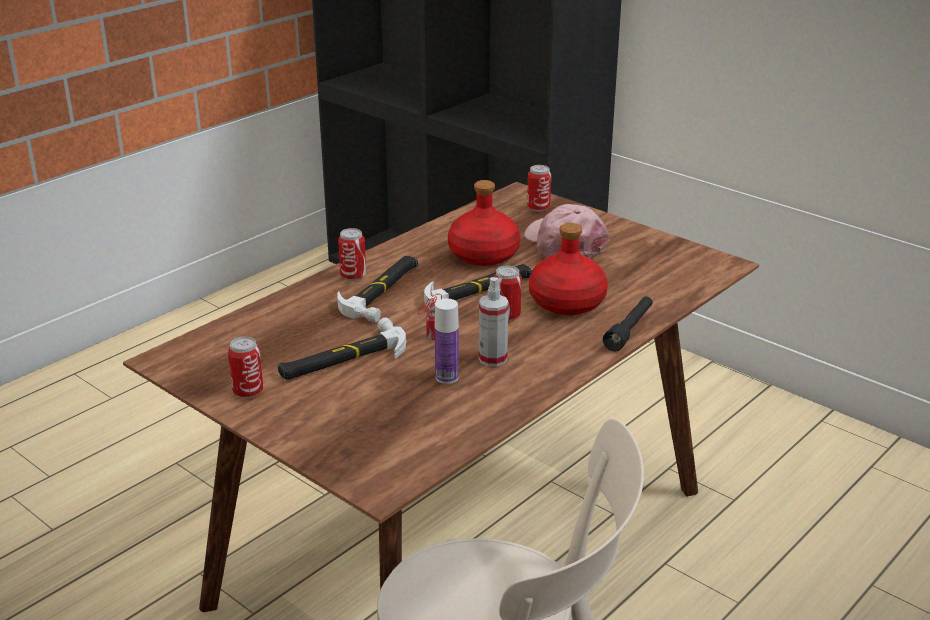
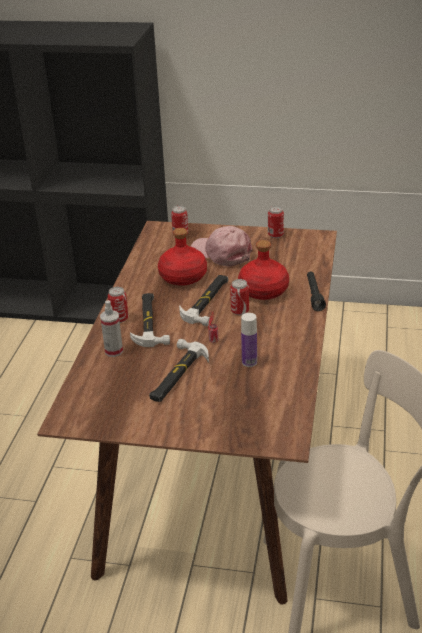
camera: 30 degrees left, 5 degrees up
(248, 392) = (144, 419): can -> can (275, 235)
(492, 359) = (261, 341): spray bottle -> spray bottle (114, 351)

